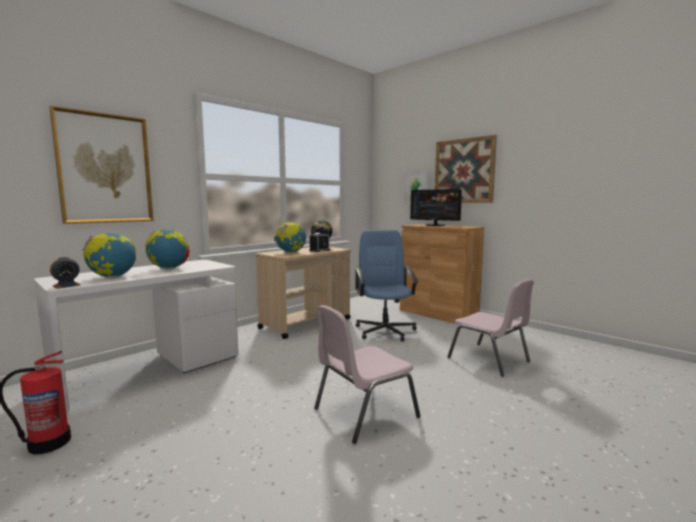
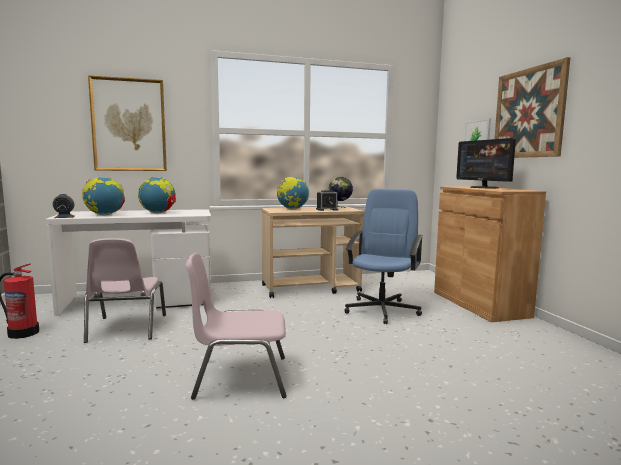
camera: 30 degrees right, 0 degrees up
(489, 360) = (464, 367): pink chair -> pink chair (126, 329)

